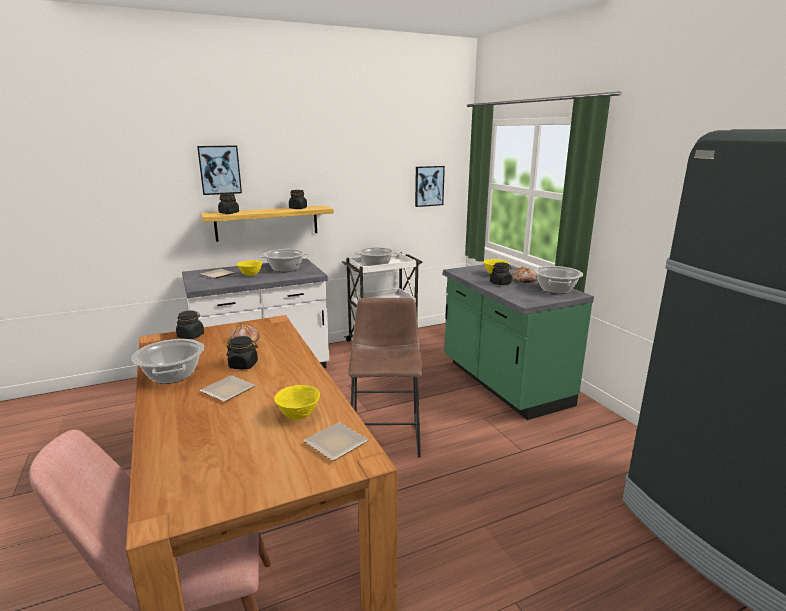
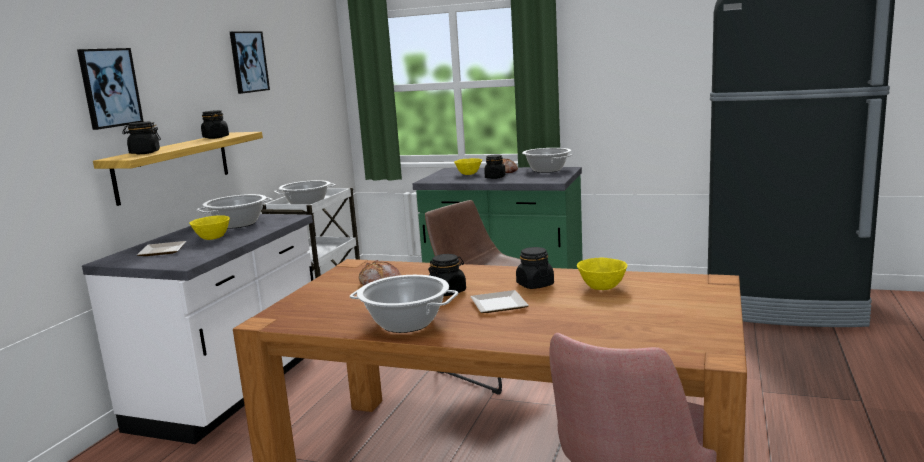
camera: 45 degrees left, 5 degrees down
(191, 336) = (302, 303): black jar -> black jar (535, 285)
(336, 442) = (671, 284): plate -> none
(429, 186) = (316, 98): picture -> picture (248, 62)

